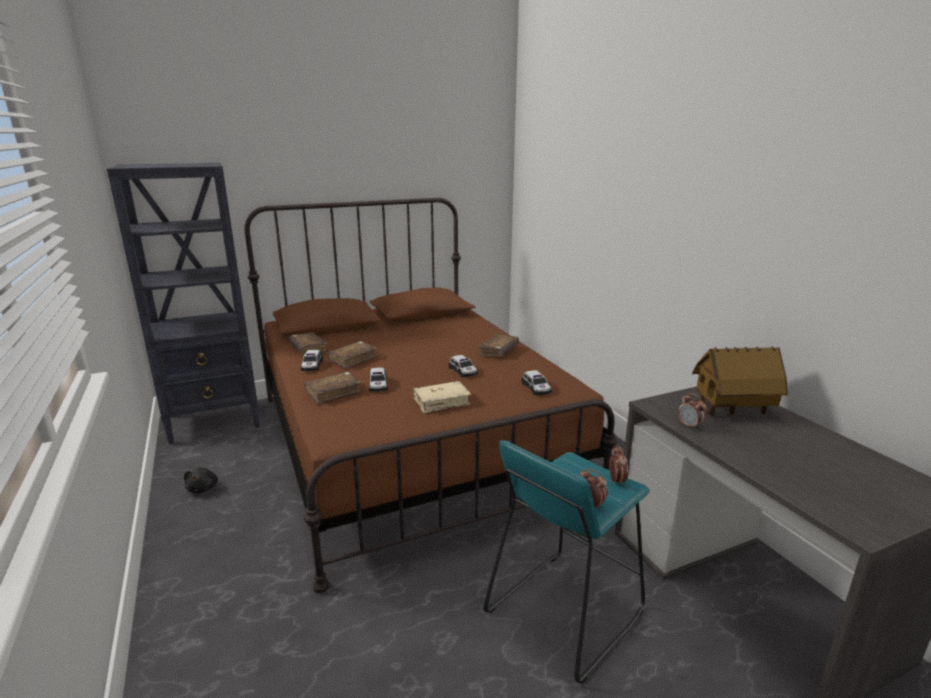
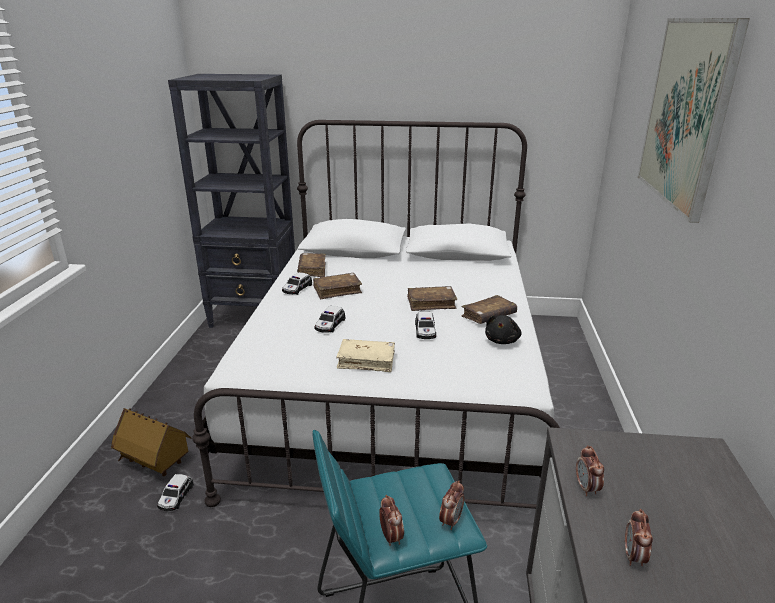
camera: 30 degrees right, 5 degrees up
(203, 488) = (202, 375): black plush toy -> black plush toy (502, 340)
(333, 393) = (284, 322): brown book -> brown book (431, 303)
(410, 443) = (395, 388): brown bed -> white bed
(536, 388) = (480, 374): toy car -> toy car (176, 497)
(614, 172) = (686, 113): none -> picture
(732, 410) = (677, 487): toy house -> toy house (155, 463)
(751, 450) = (634, 557): none -> alarm clock

